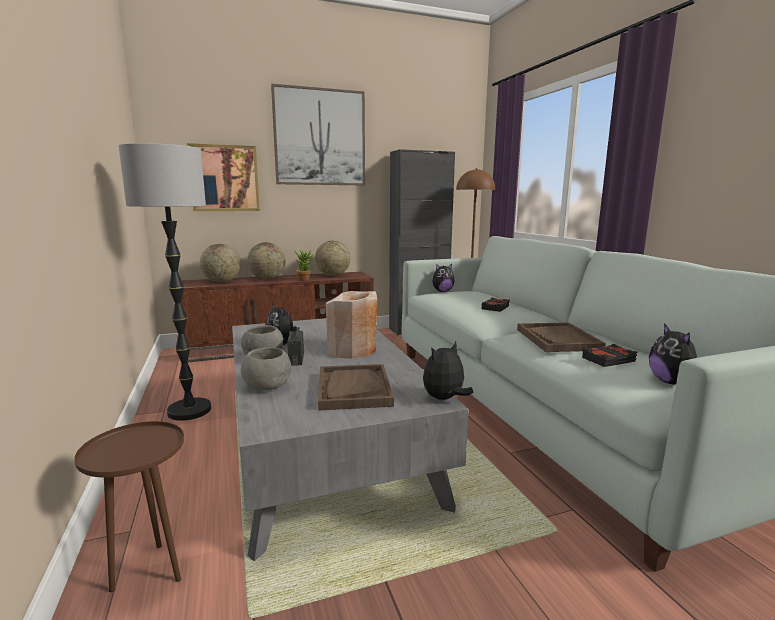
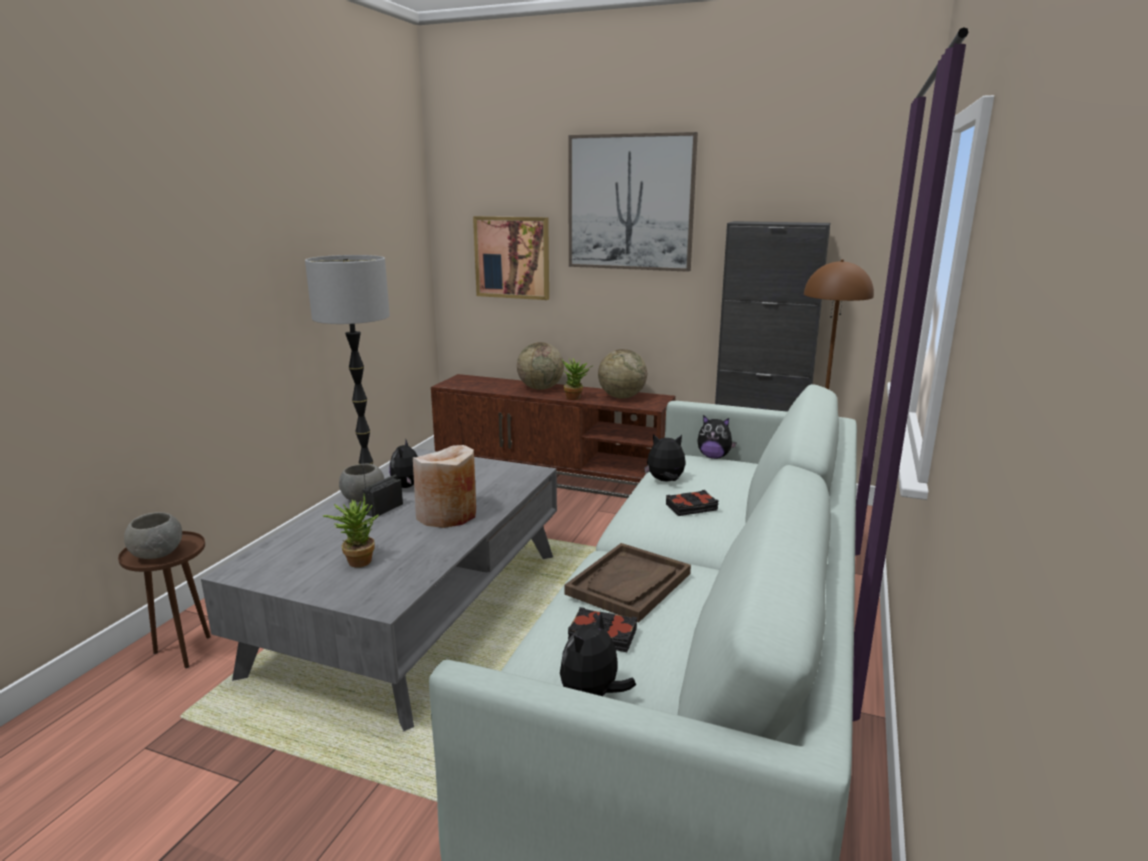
camera: 40 degrees right, 5 degrees up
(222, 282) = (489, 384): globe -> none
(267, 386) = (309, 531): grey bowl -> grey bowl (158, 554)
(353, 388) = (356, 560): brown tray -> potted plant
(444, 399) = (395, 604): plush toy -> plush toy (665, 481)

